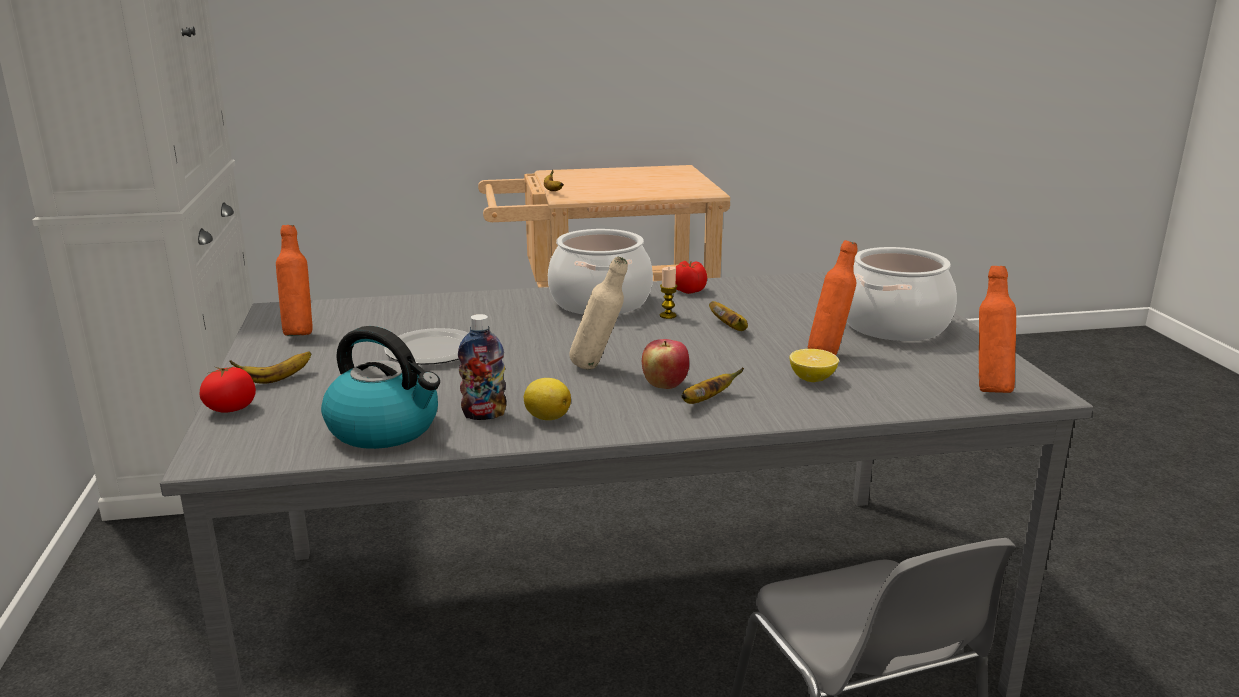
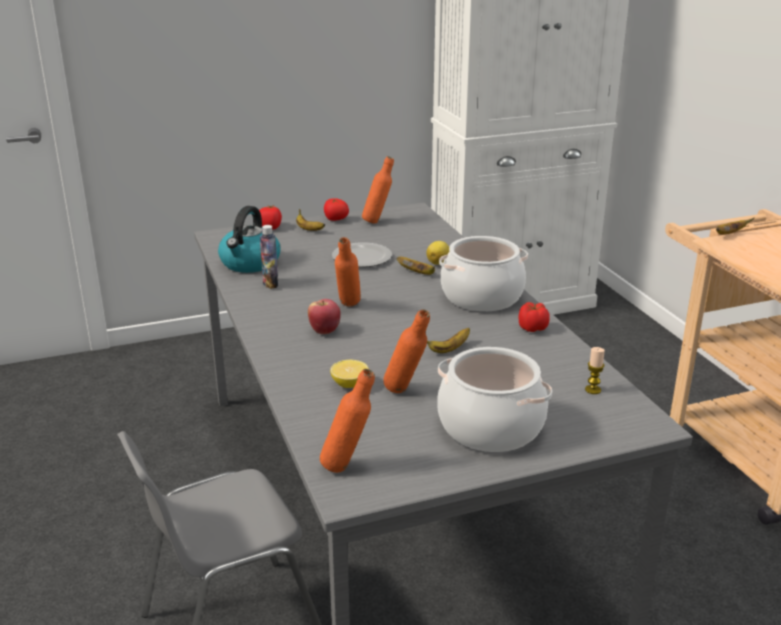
camera: 80 degrees right, 5 degrees up
(255, 359) = (335, 219): none -> tomato
(546, 417) = (269, 300): lemon -> lemon (438, 263)
(598, 368) = (348, 308): beige bottle -> orange bottle
(668, 315) = (464, 323): candle -> candle (593, 390)
(706, 400) = (302, 346): banana -> banana (418, 273)

